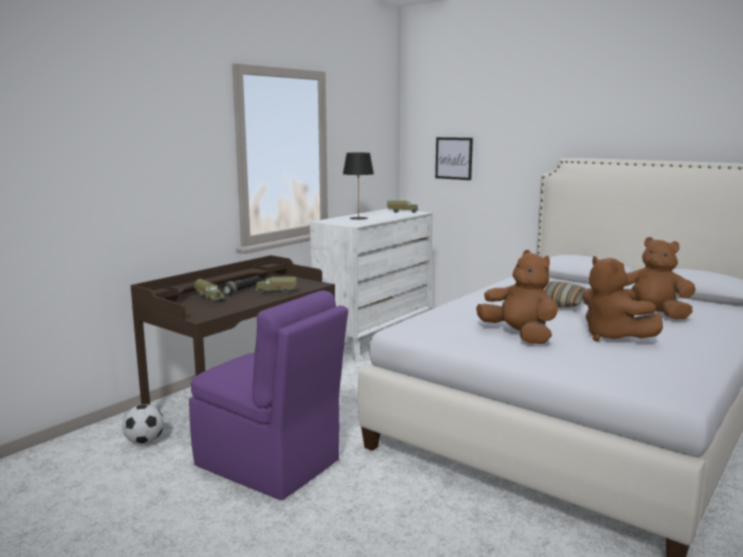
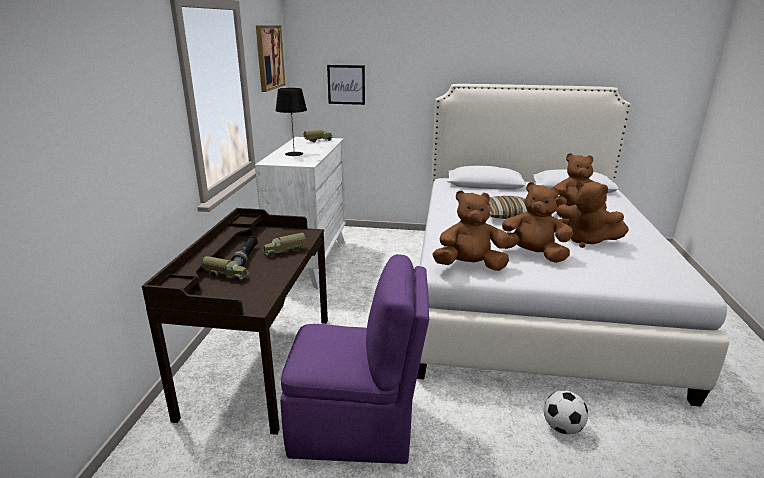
camera: 30 degrees left, 10 degrees up
(144, 442) = (203, 450): football -> football (562, 428)
(369, 127) = (269, 57): none -> picture
(433, 331) = (470, 266): none -> brown plush toy

